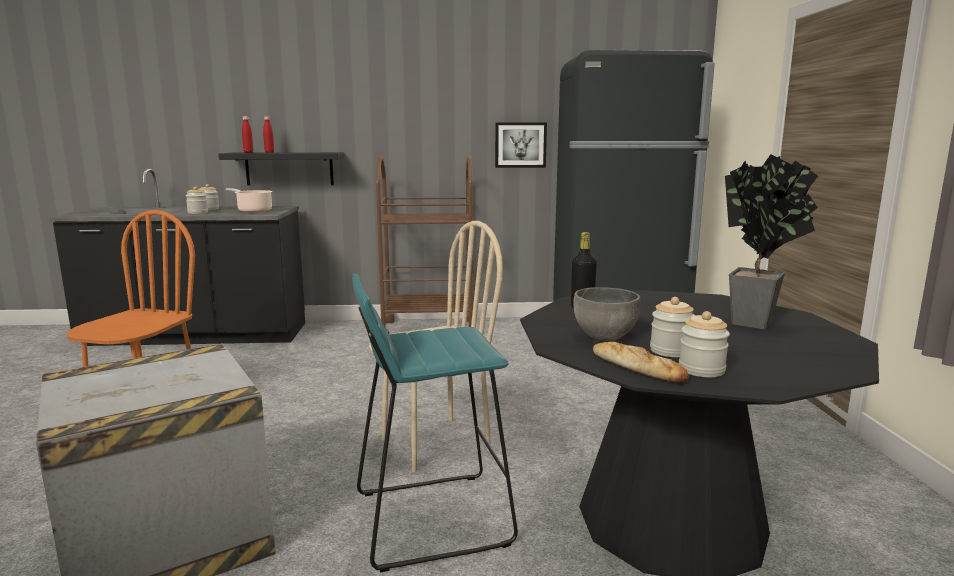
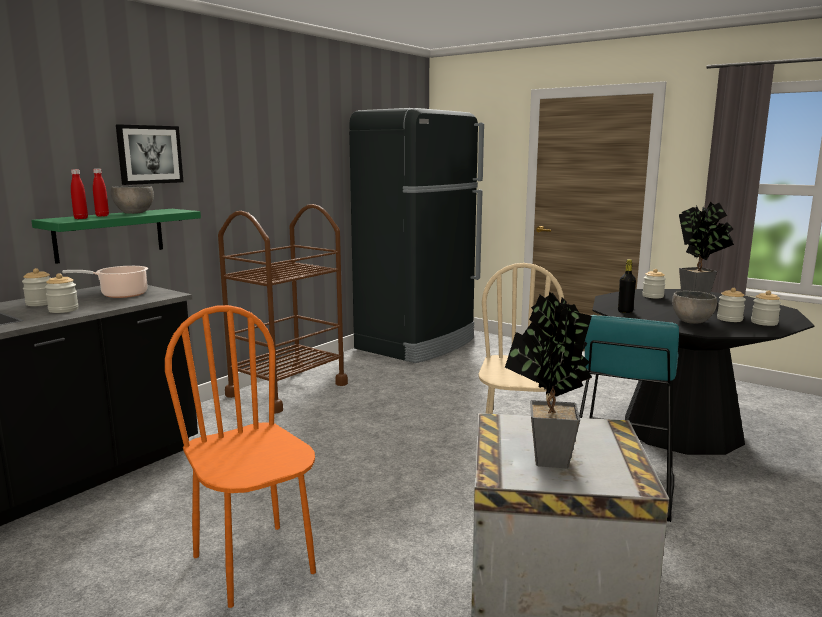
camera: 50 degrees left, 0 degrees up
(109, 384) = (547, 462): none -> potted plant
(289, 168) = (109, 234): black shelf -> green shelf
(298, 152) = (134, 213): none -> grey bowl
(520, 145) = (323, 189): picture -> picture (149, 154)
(637, 368) = (752, 329): bread -> none
(705, 306) = (653, 296): none -> jar

